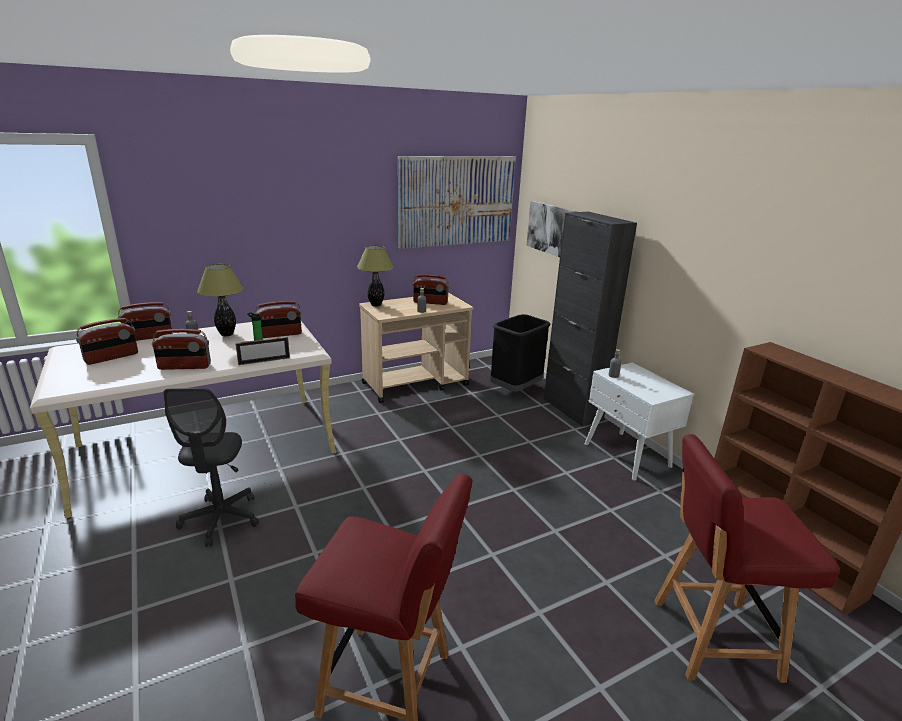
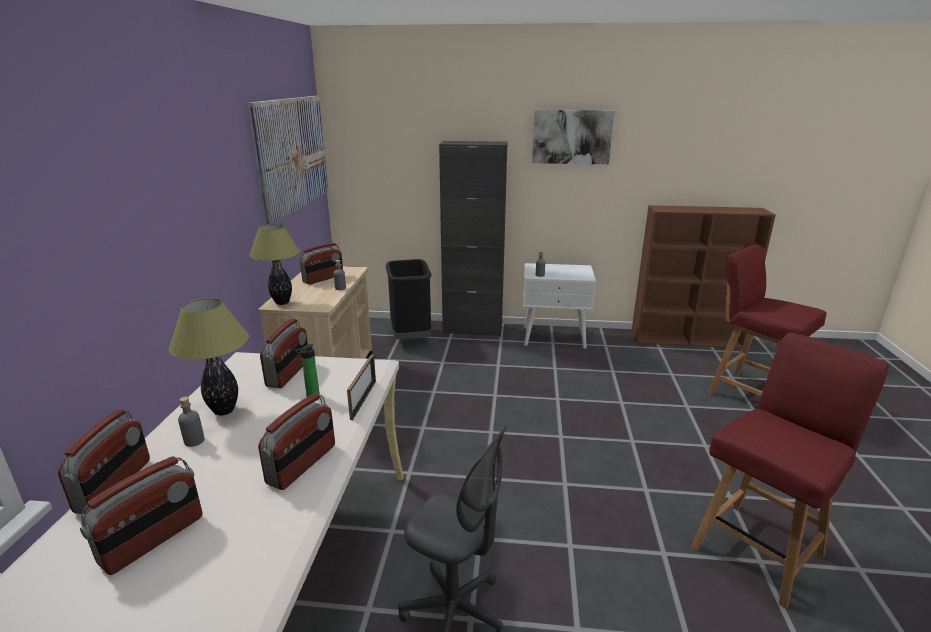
camera: 55 degrees left, 0 degrees up
(112, 357) = (153, 540): radio -> radio turned 45 degrees clockwise
(551, 229) = (388, 167): picture -> picture (571, 137)
(711, 638) = (750, 393): red chair -> red chair turned 105 degrees clockwise

